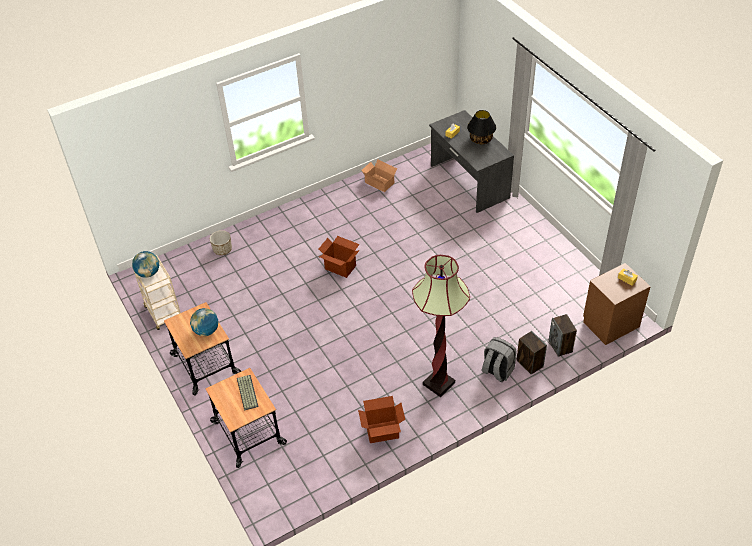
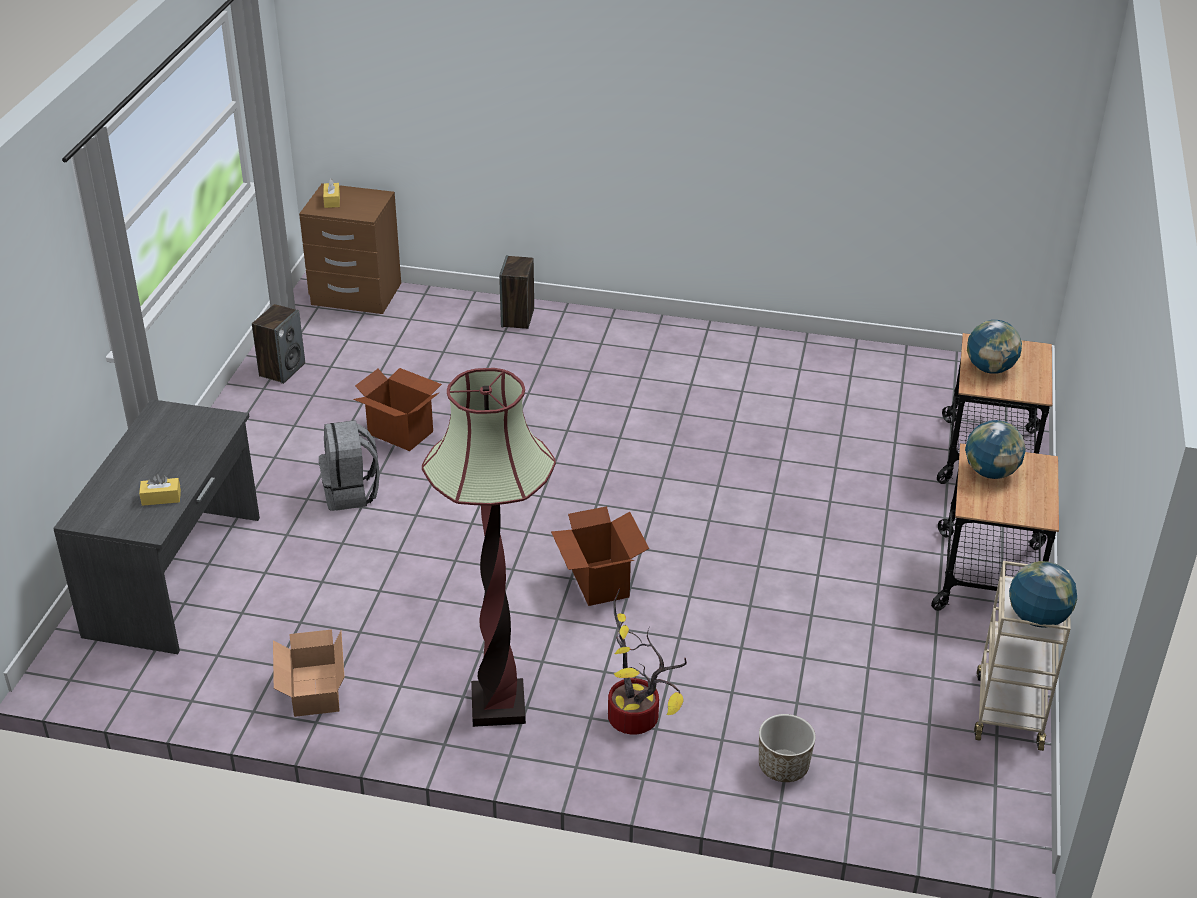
camera: 140 degrees left, 10 degrees down
(246, 392) = (990, 368): keyboard -> globe
(279, 235) = (638, 718): none -> potted plant
(382, 432) = (796, 361): cardboard box -> cardboard box (401, 432)
(438, 383) = (659, 363): floor lamp -> floor lamp (498, 706)
(480, 139) = (143, 455): black table lamp -> none
(497, 371) = (567, 334): grey backpack -> grey backpack (351, 493)
(560, 346) = (452, 311): speaker -> speaker (282, 369)

